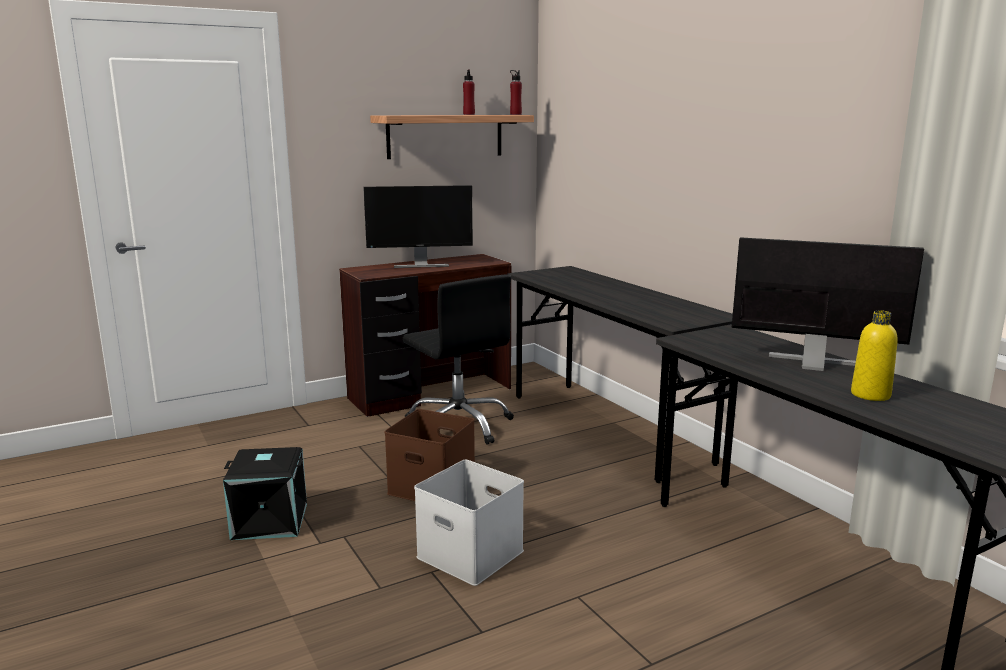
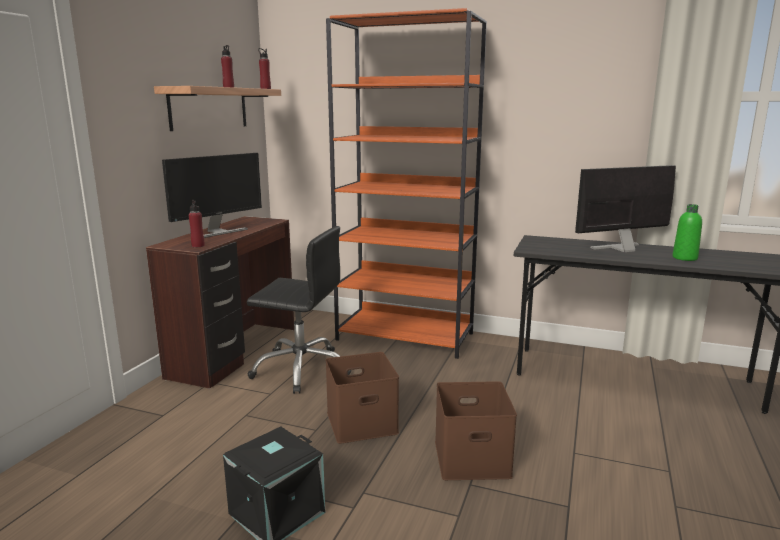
camera: 40 degrees left, 0 degrees up
(373, 274) = (198, 246): none -> red bottle
(473, 554) = (473, 457): white storage box -> brown storage box
(608, 428) = (406, 336): grey desk -> orange bookcase
(870, 395) = (684, 258): yellow bottle -> green bottle

